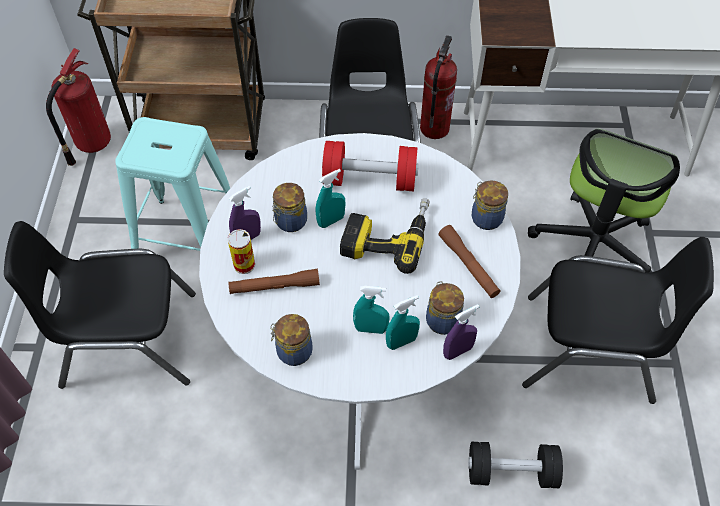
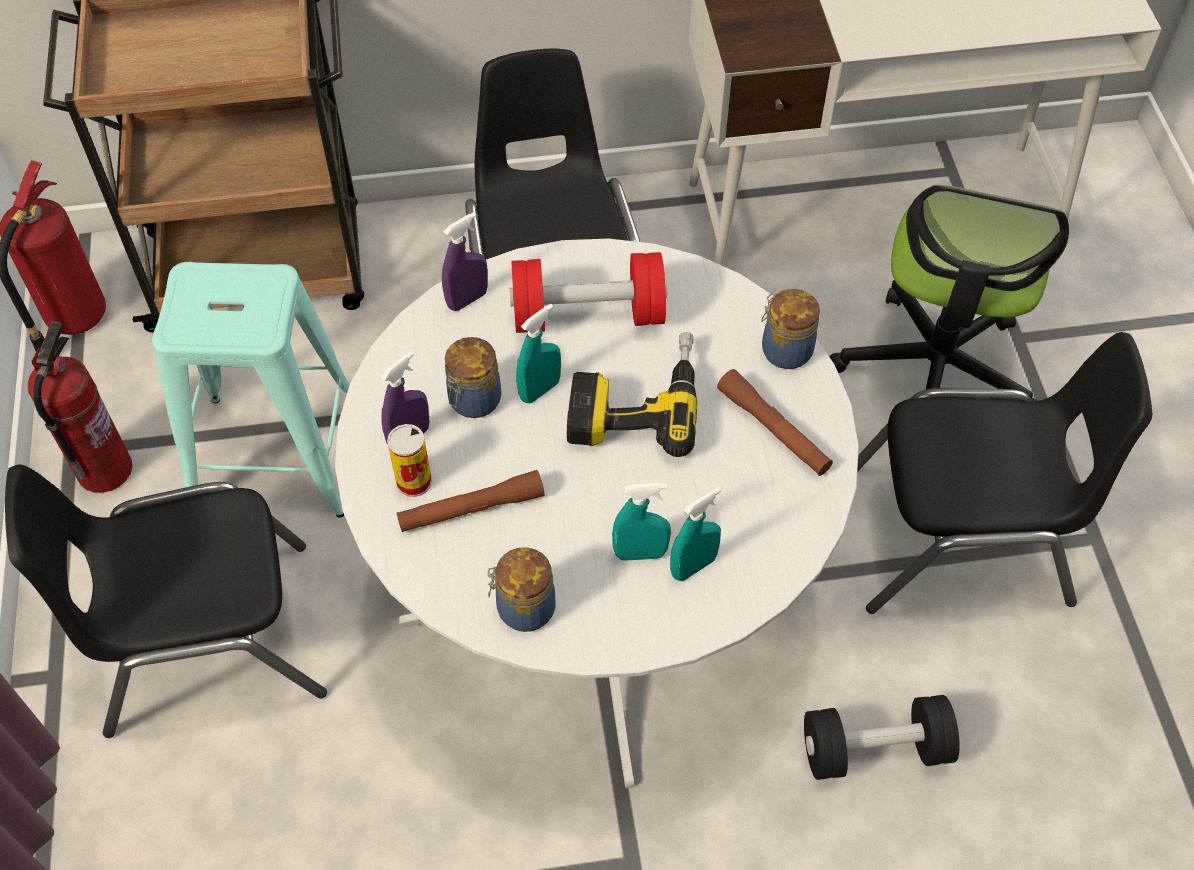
camera: 10 degrees left, 0 degrees up
(434, 128) = (646, 216): fire extinguisher -> fire extinguisher (104, 469)
(442, 319) = (750, 521): jar -> none
(457, 351) = (784, 567): purple spray bottle -> purple spray bottle (467, 299)

